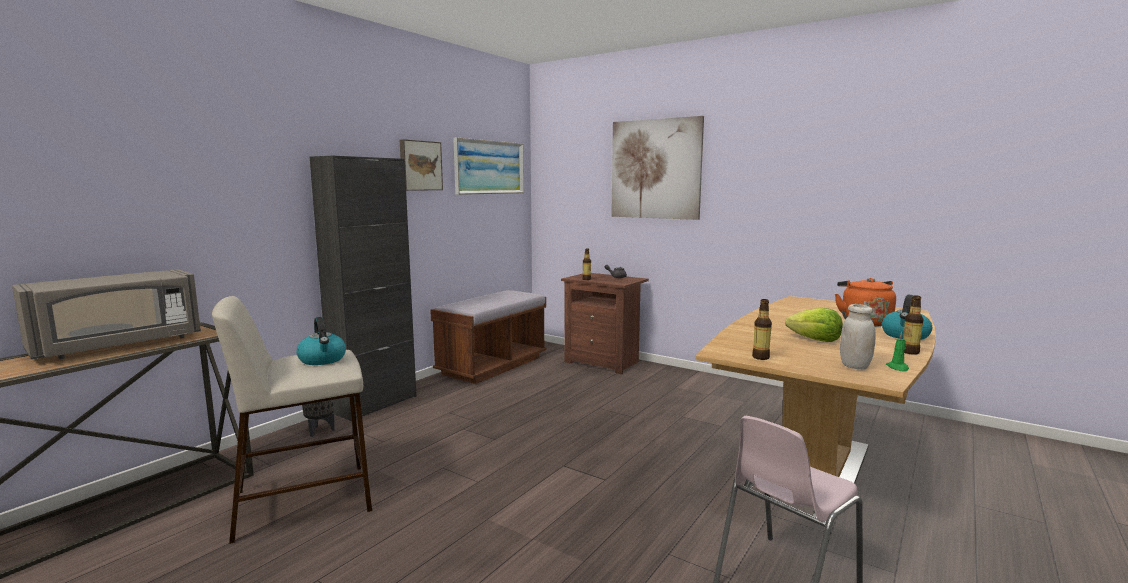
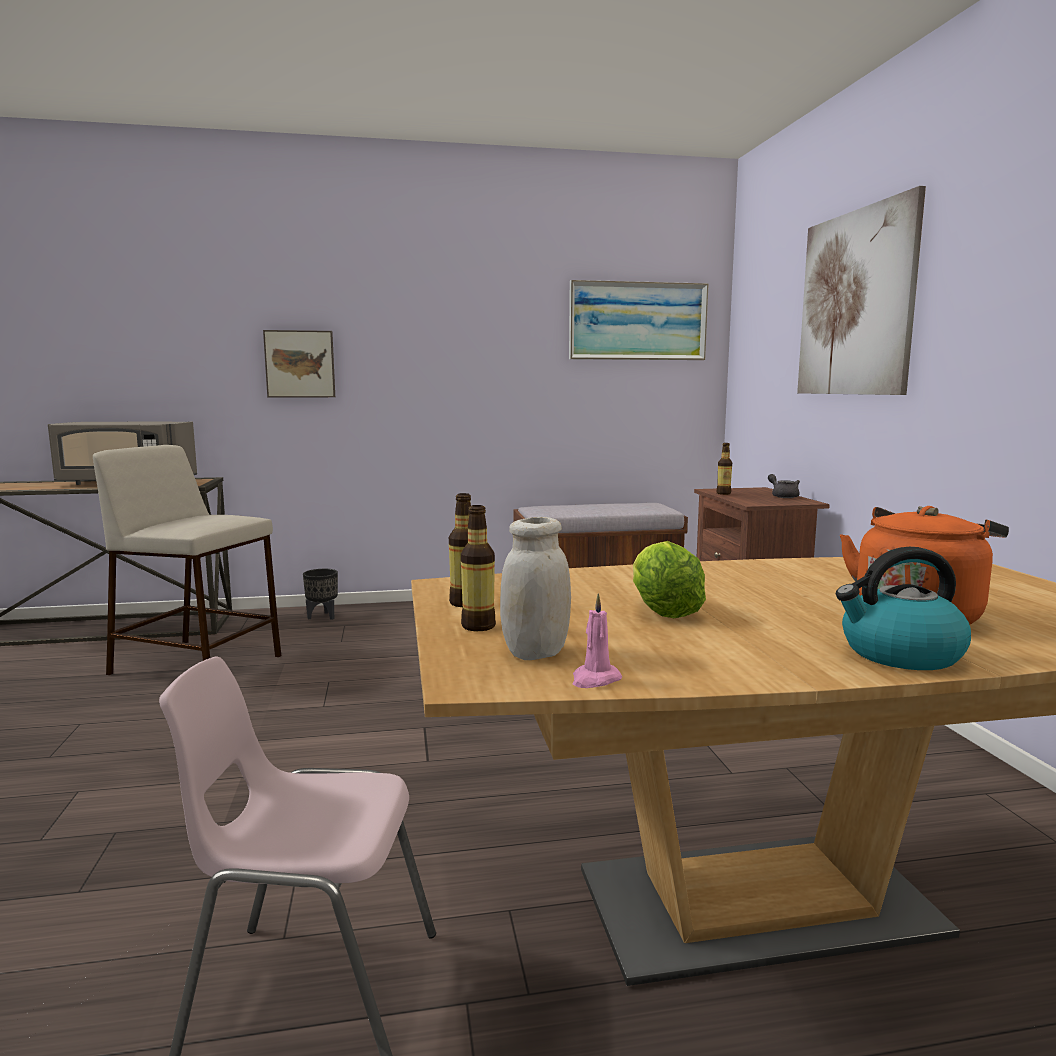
camera: 45 degrees right, 0 degrees up
(323, 360) = (208, 519): kettle -> none
(375, 404) = (407, 608): black cabinet -> none
(420, 165) = (509, 320): picture -> picture (300, 364)
(898, 368) = (595, 680): green candle -> pink candle
(910, 352) = (755, 674): bottle -> bottle (478, 626)

